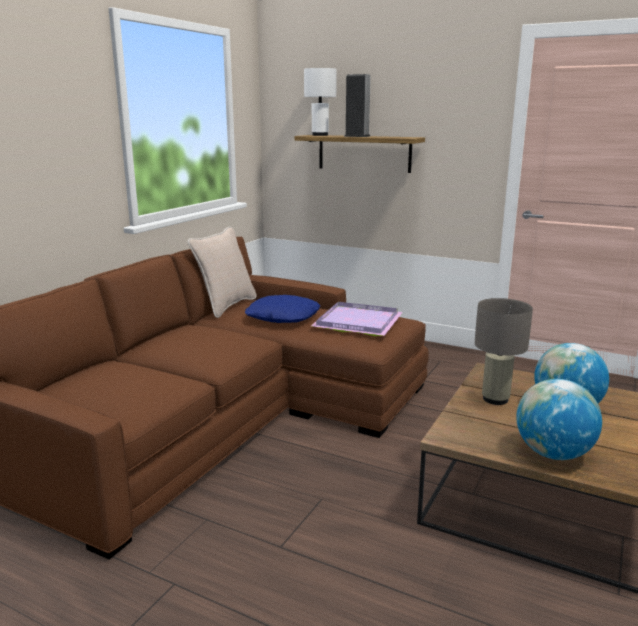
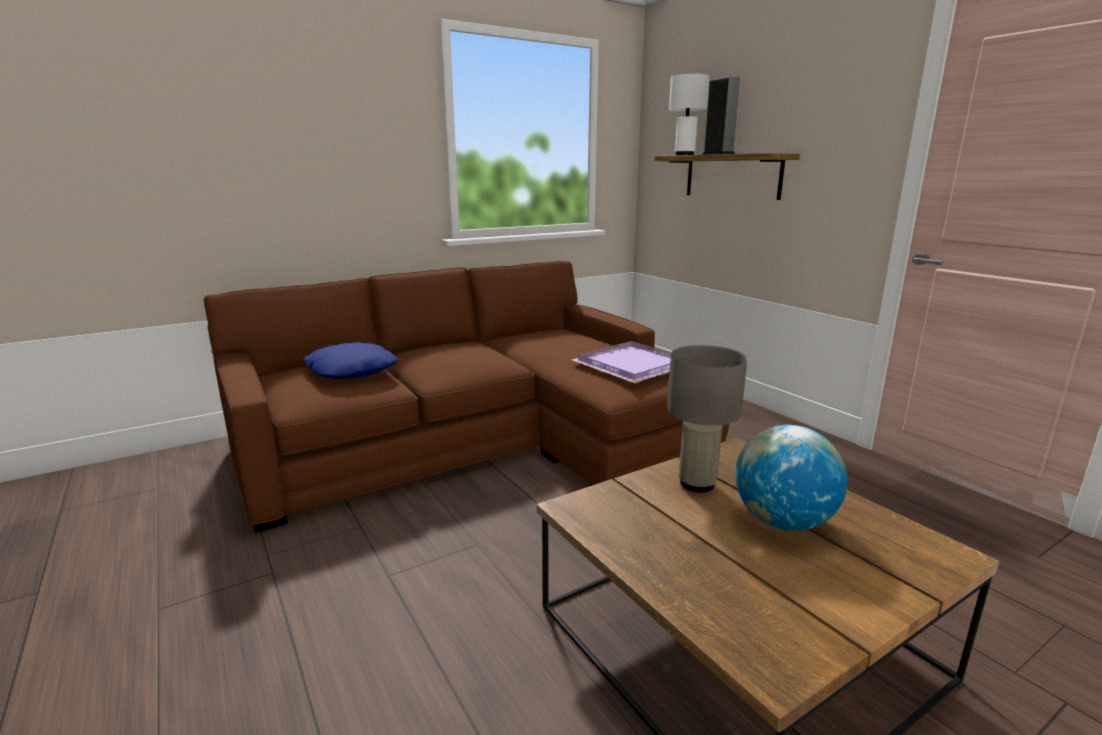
camera: 30 degrees right, 0 degrees up
(226, 306) = (528, 330): beige pillow -> none
(282, 317) = (562, 348): blue pillow -> blue pillow (351, 370)
(553, 454) = (679, 570): globe -> none

